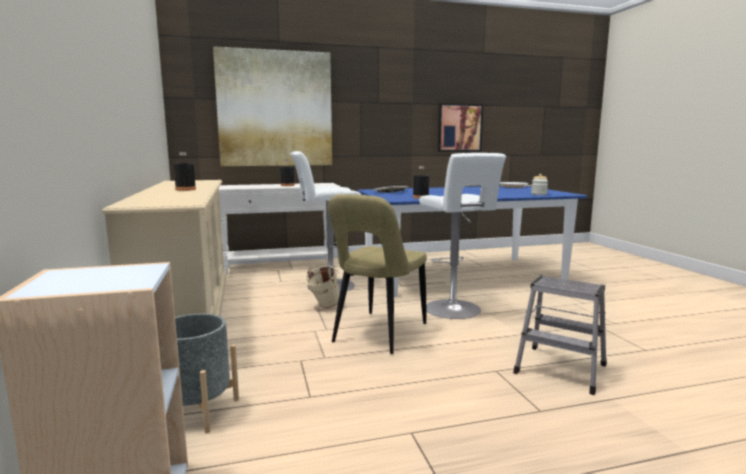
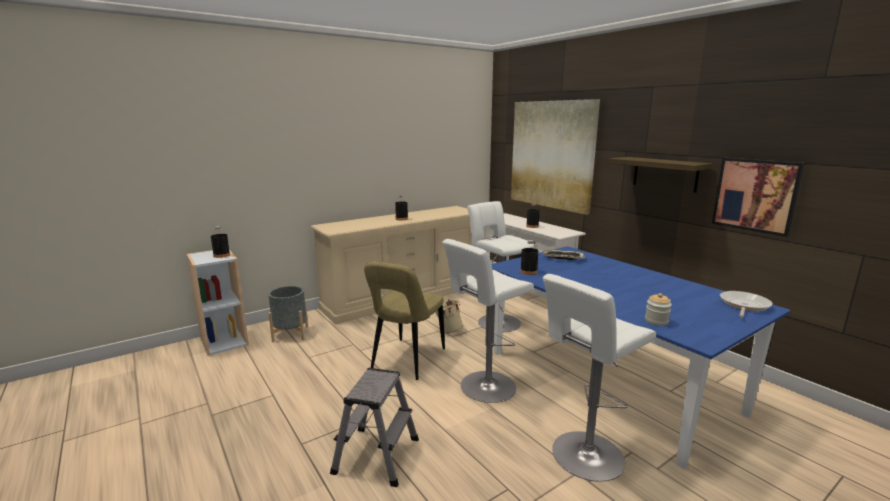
camera: 70 degrees right, 5 degrees up
(114, 271) = (221, 255): none -> black bottle
(377, 334) = (406, 361): beige chair -> beige chair turned 75 degrees counterclockwise
(398, 119) = (665, 174): none -> shelf
(558, 299) = (584, 457): none -> white stool

